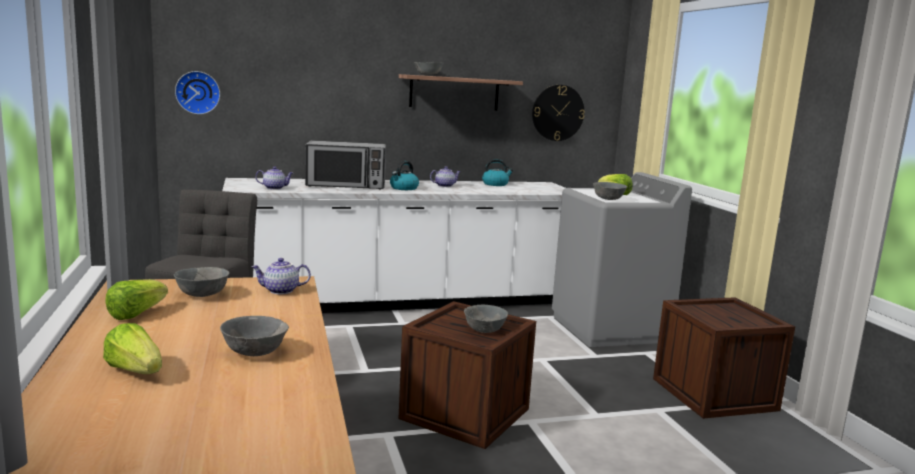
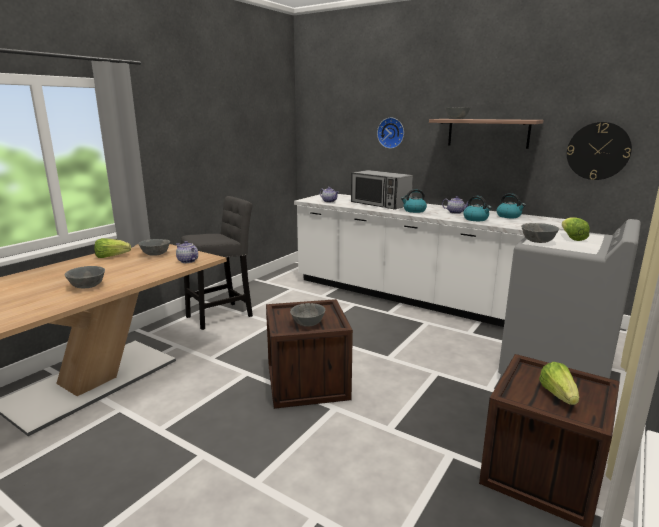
camera: 50 degrees right, 5 degrees up
(136, 371) = (41, 280): lettuce -> lettuce (558, 395)
(198, 92) = (315, 136): wall clock -> wall clock (391, 133)
(481, 190) = (476, 219): none -> kettle

